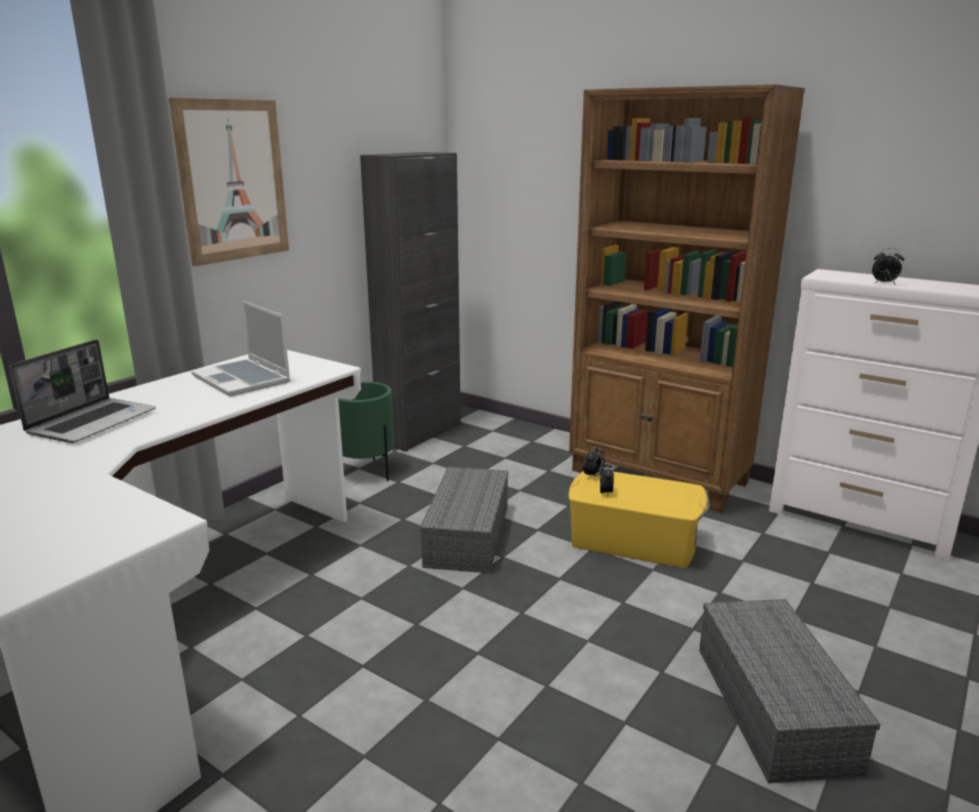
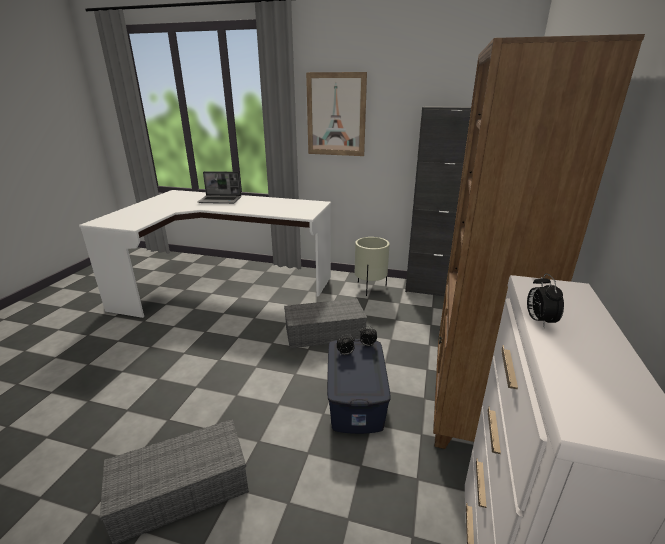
camera: 70 degrees right, 5 degrees up
(243, 379) = (278, 206): laptop -> none
(366, 472) = (370, 288): green planter -> beige planter
(633, 541) = (356, 399): yellow storage box -> blue storage box

